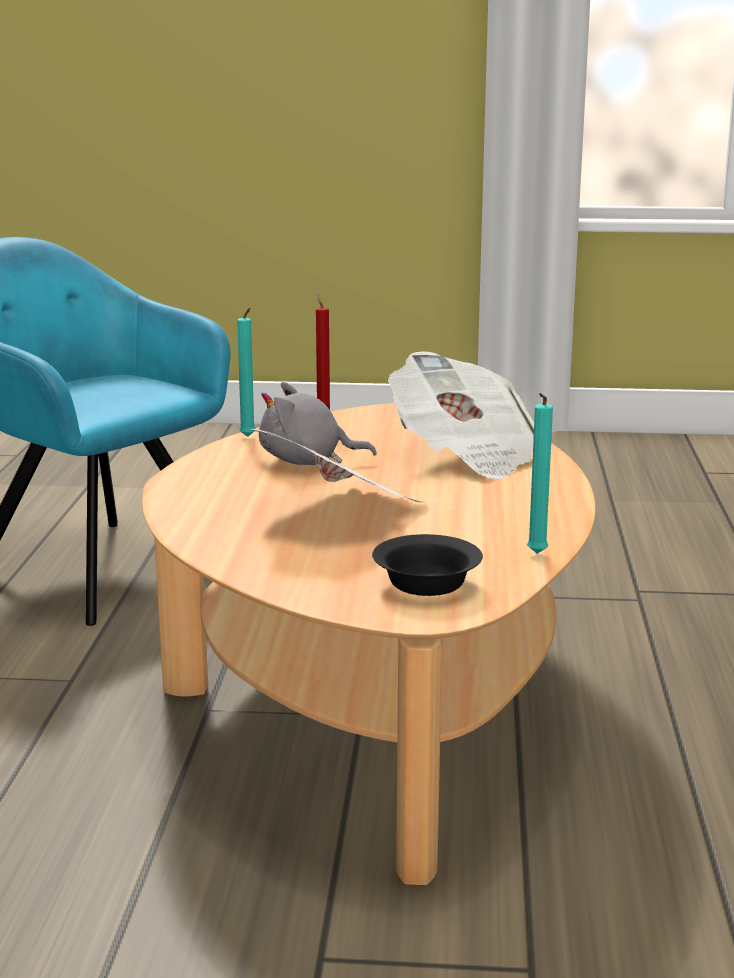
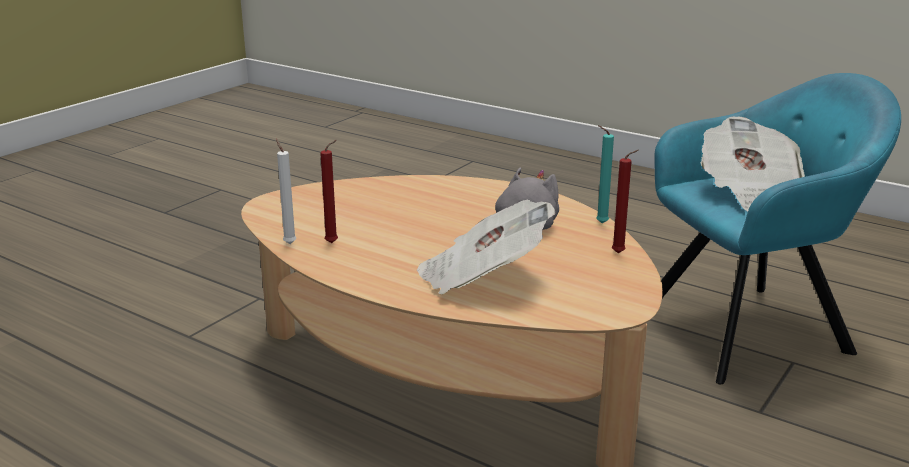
camera: 120 degrees right, 5 degrees up
(340, 512) = (419, 215): newspaper -> newspaper (749, 193)
(428, 583) = (298, 211): black bowl -> none
(493, 532) = (333, 243): none -> red candle
(535, 555) = (289, 243): turquoise candle -> white candle

